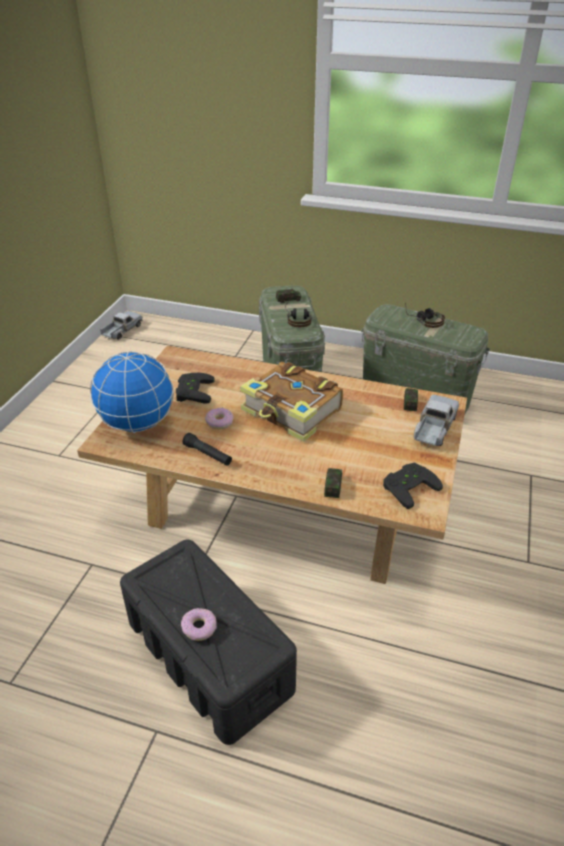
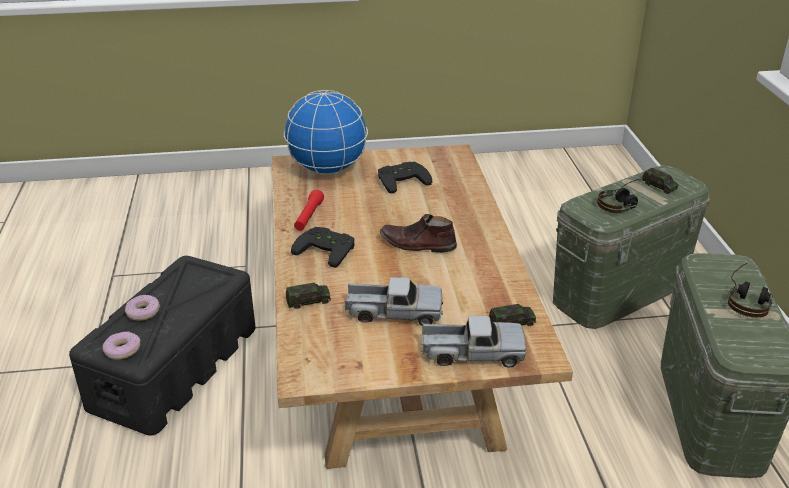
camera: 65 degrees right, 5 degrees down
(122, 331) = (581, 155): toy truck -> toy truck (394, 312)
(208, 454) = (308, 216): black flashlight -> red flashlight
(219, 422) = (364, 208): donut -> donut (122, 350)
(292, 412) = (417, 244): book -> brown shoe
(408, 486) = (342, 353): black game controller -> black game controller (327, 249)

